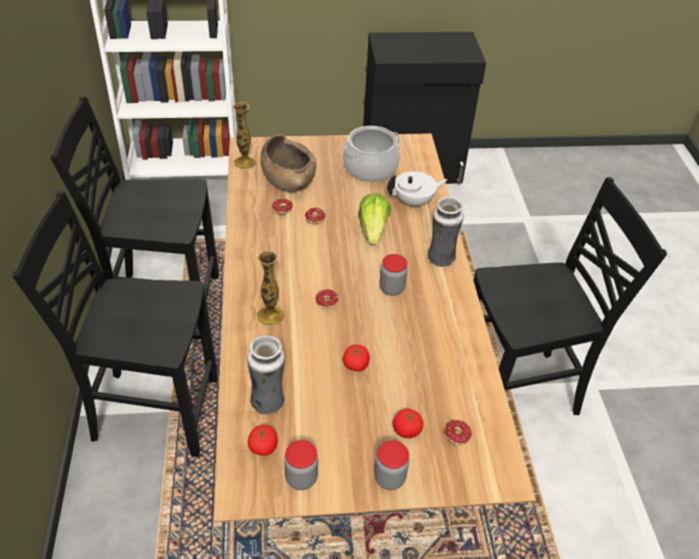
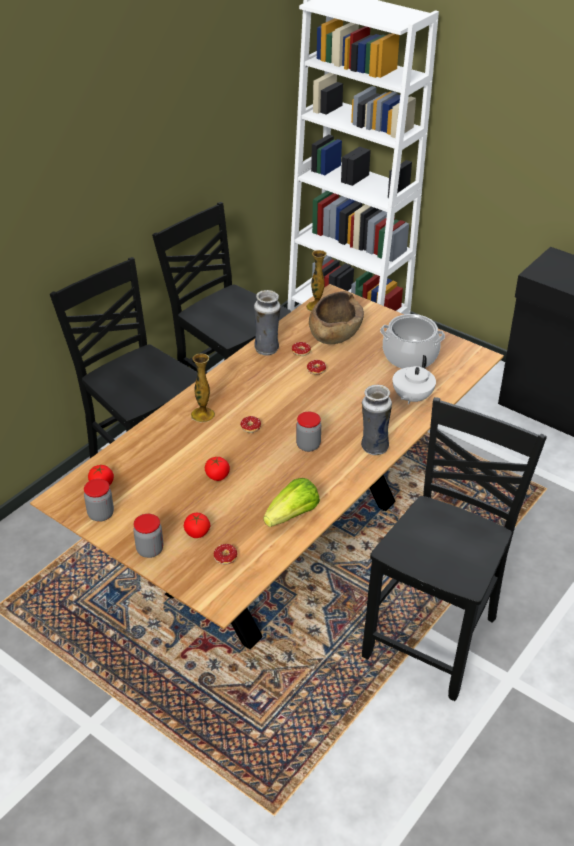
camera: 45 degrees right, 5 degrees down
(268, 402) = (136, 462): vase -> vase (267, 349)
(373, 230) = (350, 400): lettuce -> lettuce (293, 515)
(414, 202) = (411, 398): white teapot -> white teapot turned 90 degrees clockwise
(518, 390) = (435, 637): black chair -> black chair turned 90 degrees counterclockwise

